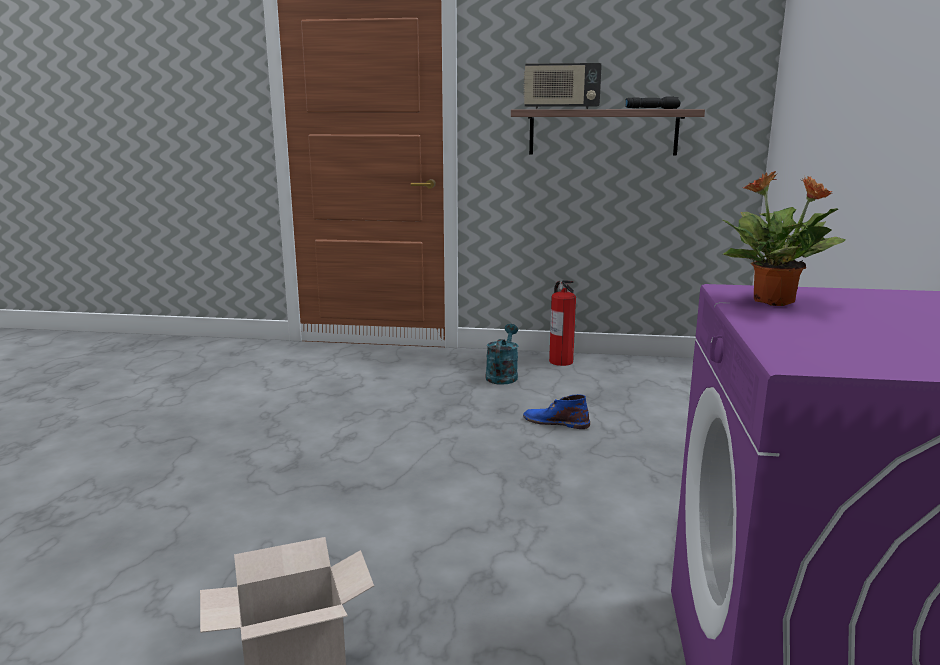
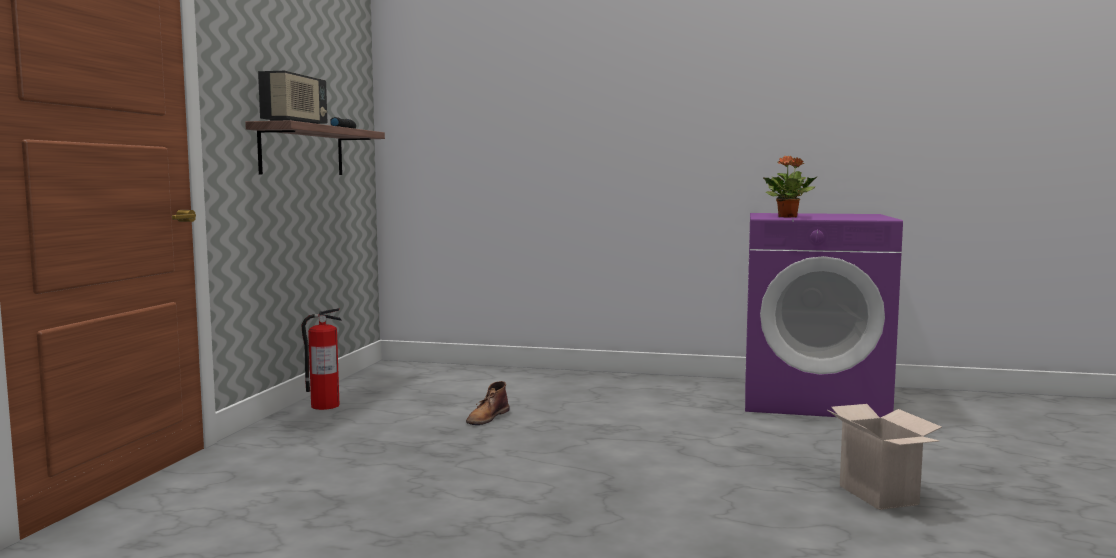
camera: 85 degrees left, 10 degrees down
(502, 375) = (346, 427): turquoise watering can -> none
(555, 422) = (487, 417): blue boot -> brown boot

